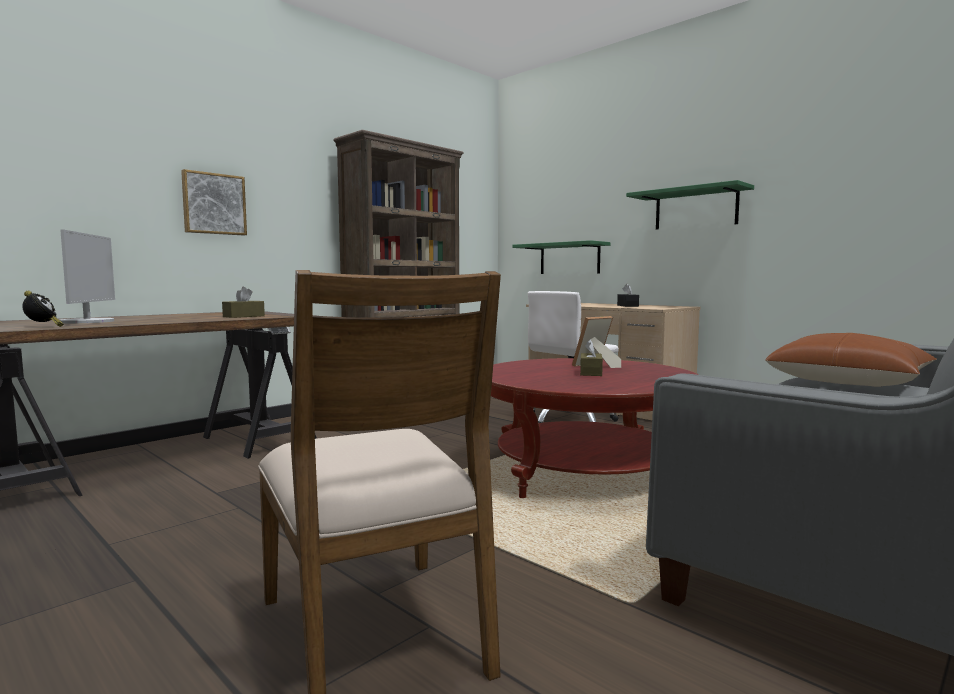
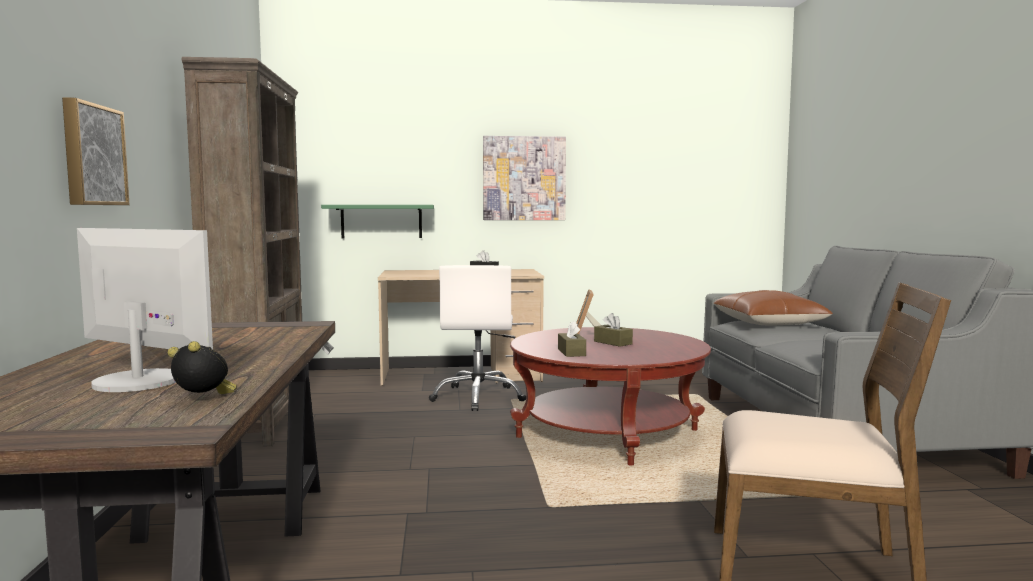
camera: 50 degrees left, 0 degrees up
(243, 316) = (262, 335): brown tissue box -> brown tissue box (571, 352)
(695, 209) = (524, 178): green shelf -> picture

